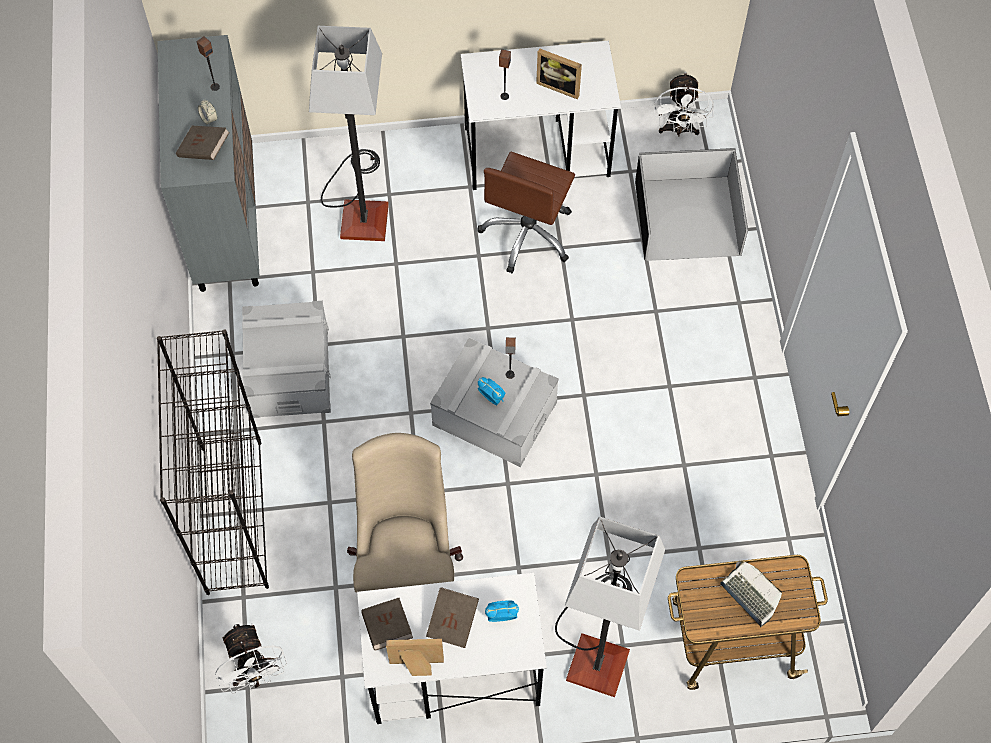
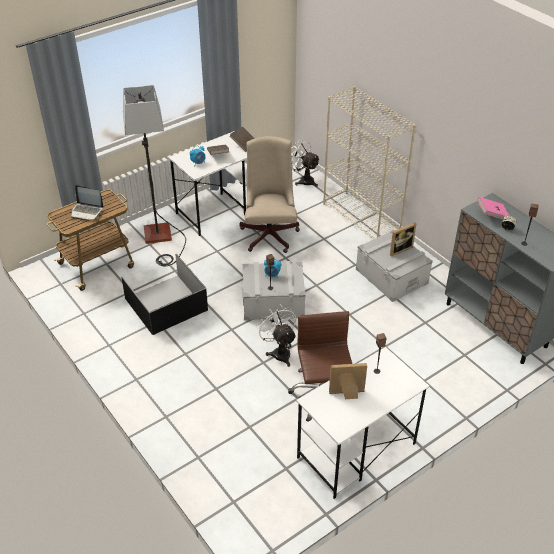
camera: 150 degrees right, 20 degrees down
(204, 150) = (492, 214): brown book -> pink book
(233, 515) = (361, 218): black bookcase -> beige bookcase
(361, 207) = (432, 365): floor lamp -> none
(406, 563) = (270, 233): beige office chair -> beige office chair turned 150 degrees counterclockwise
(416, 667) = (223, 139): picture frame -> picture frame (399, 249)
(678, 130) = (270, 517): white fan -> white fan (279, 352)
(685, 217) = (229, 454): black storage box -> black storage box (167, 304)

